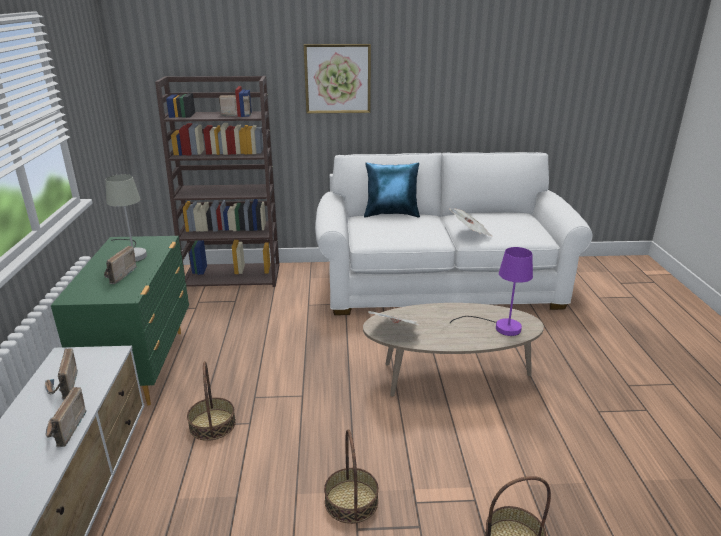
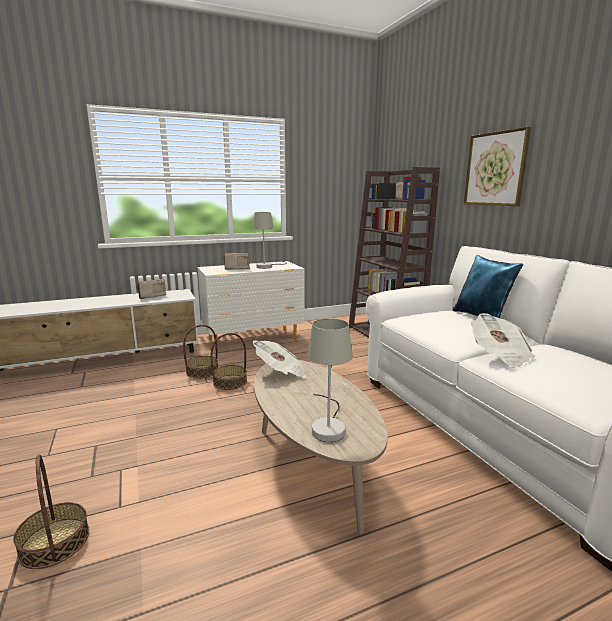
camera: 70 degrees right, 10 degrees down
(63, 431) = (113, 303): radio -> none
(143, 365) = (254, 340): green dresser -> white dresser
(351, 501) = (125, 437): basket -> basket (230, 382)
(500, 327) = (328, 426): purple table lamp -> grey table lamp

